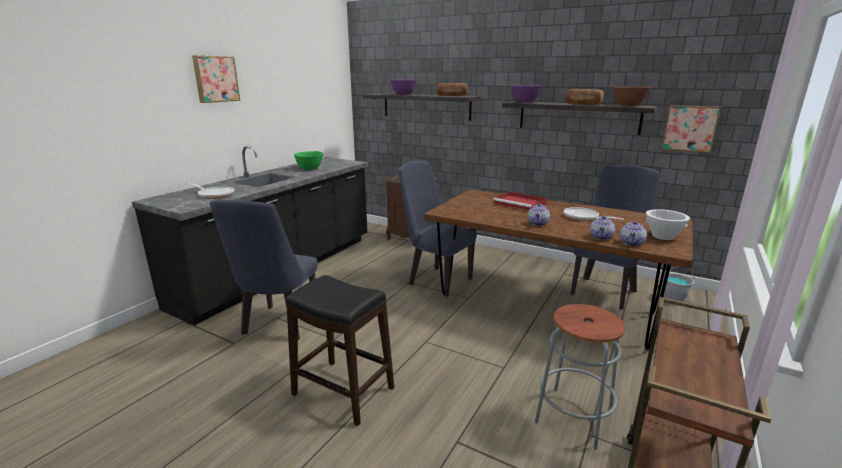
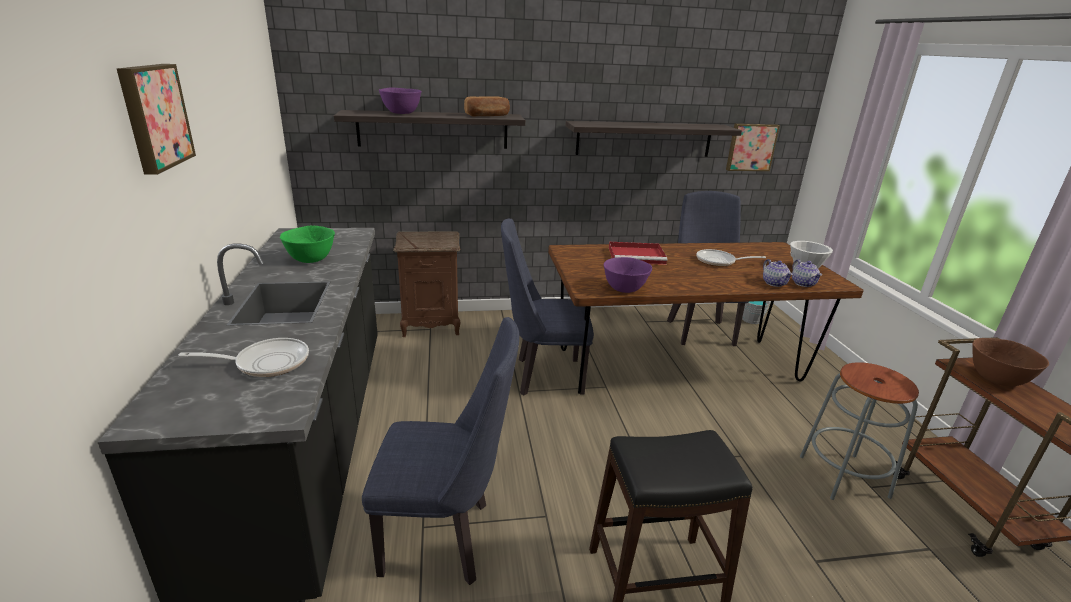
camera: 40 degrees left, 5 degrees up
(279, 326) = (447, 538): blue chair -> blue chair turned 60 degrees counterclockwise
(524, 102) = (594, 124): purple bowl -> purple bowl (625, 289)
(538, 223) = (702, 280): teapot -> none
(582, 104) = (660, 125): bread -> none
(628, 105) = (706, 126): brown bowl -> brown bowl (997, 379)

